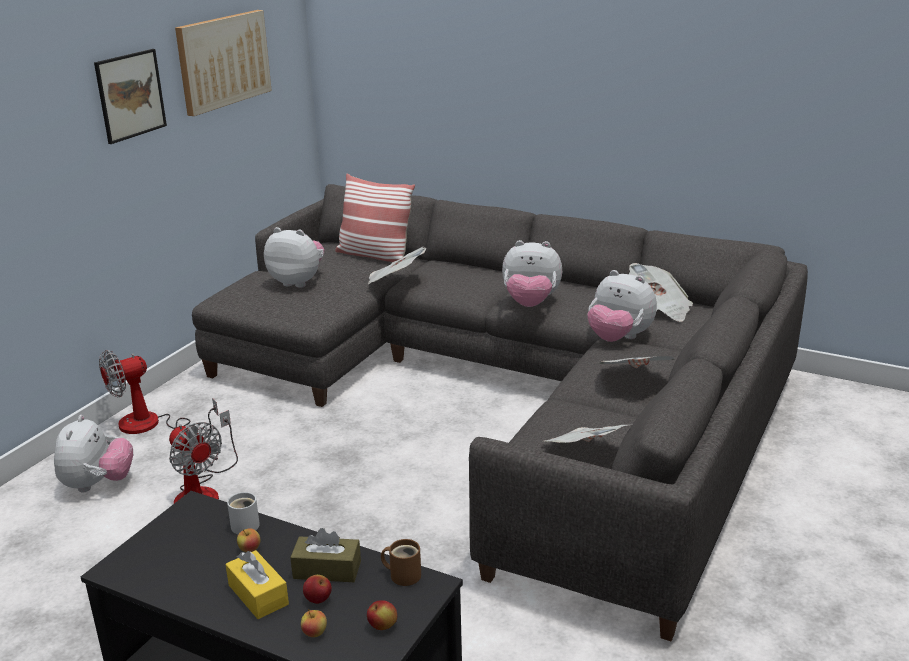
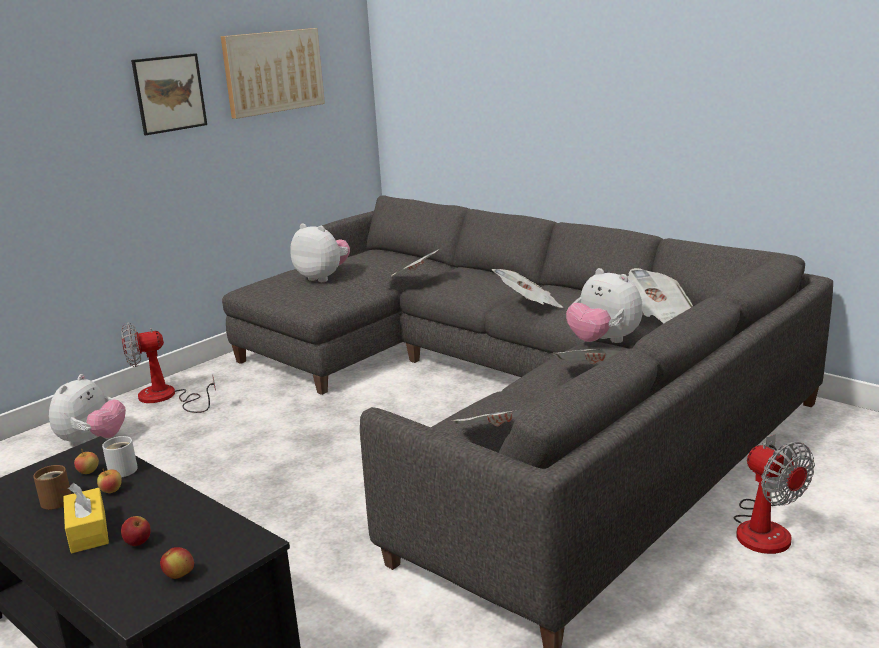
camera: 15 degrees right, 5 degrees down
(203, 492) = (175, 457): fan -> fan (765, 527)
(314, 633) = (112, 573): apple -> apple (88, 472)
(327, 570) = (166, 517): brown tissue box -> none
(374, 255) = (407, 260): pillow -> none
(403, 574) = (234, 530): brown mug -> brown mug (55, 500)
(530, 304) = (528, 305): plush toy -> newspaper

